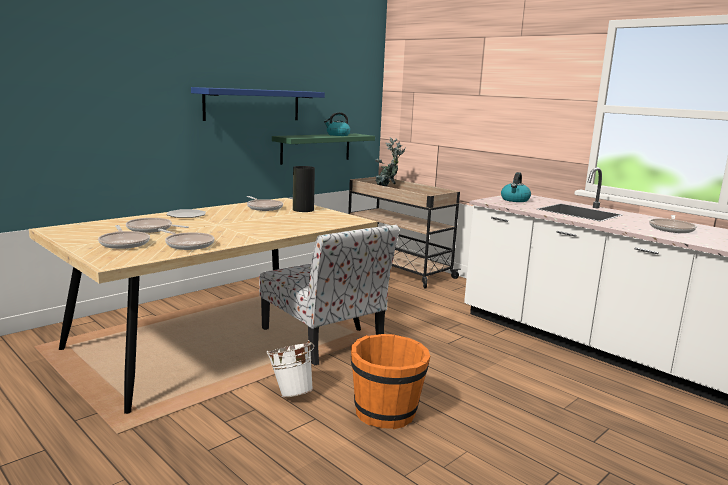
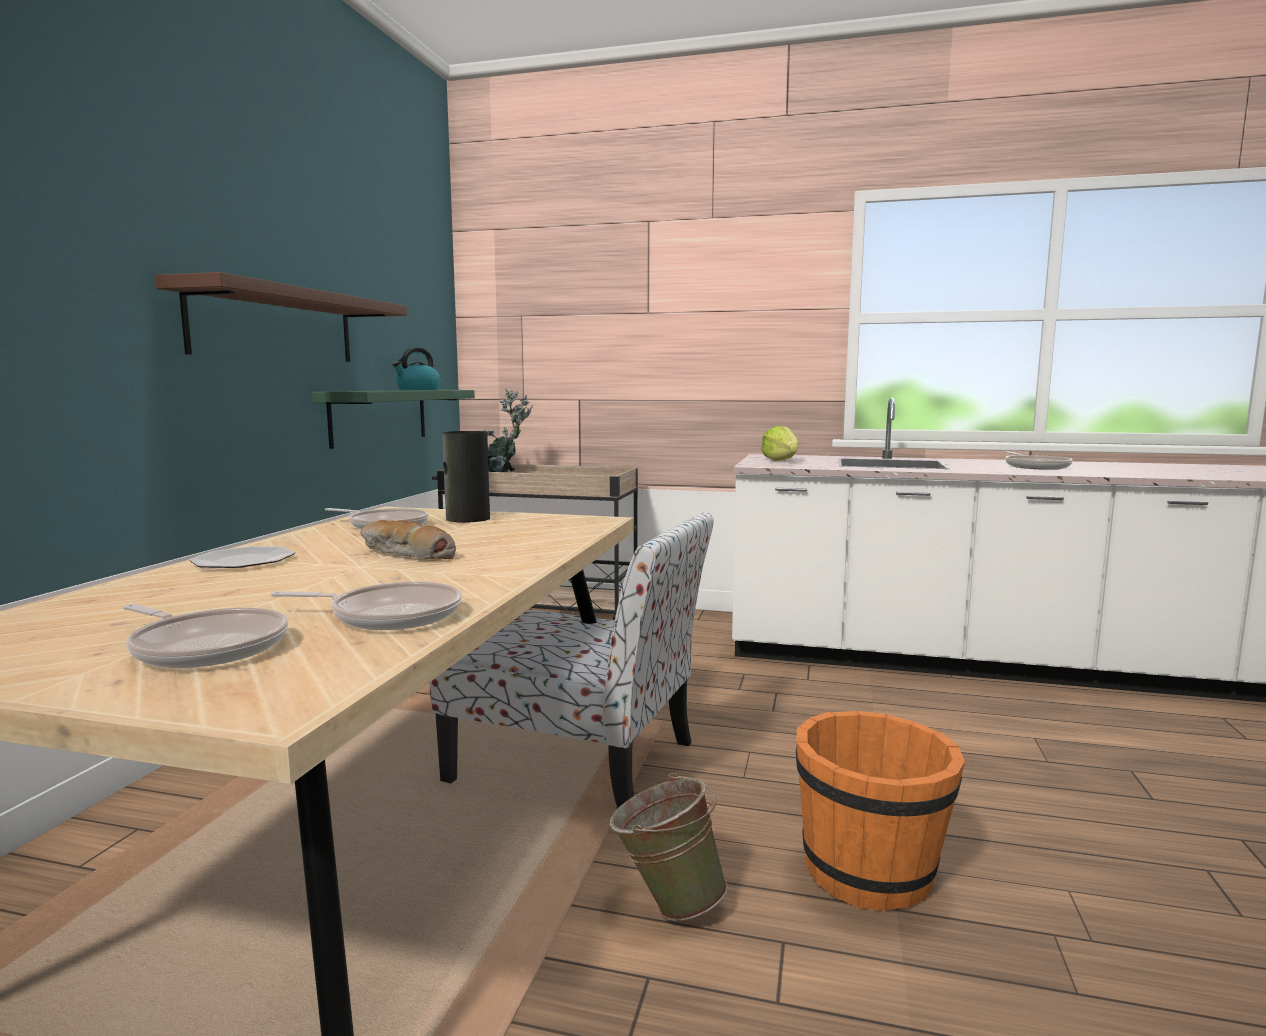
camera: 30 degrees left, 5 degrees down
(152, 229) = (218, 602): frying pan -> none
(242, 222) = (405, 554): none -> bread
(253, 105) = (276, 326): blue shelf -> brown shelf
(291, 392) = (667, 902): white bucket -> green bucket
(515, 200) = (781, 460): kettle -> lettuce

